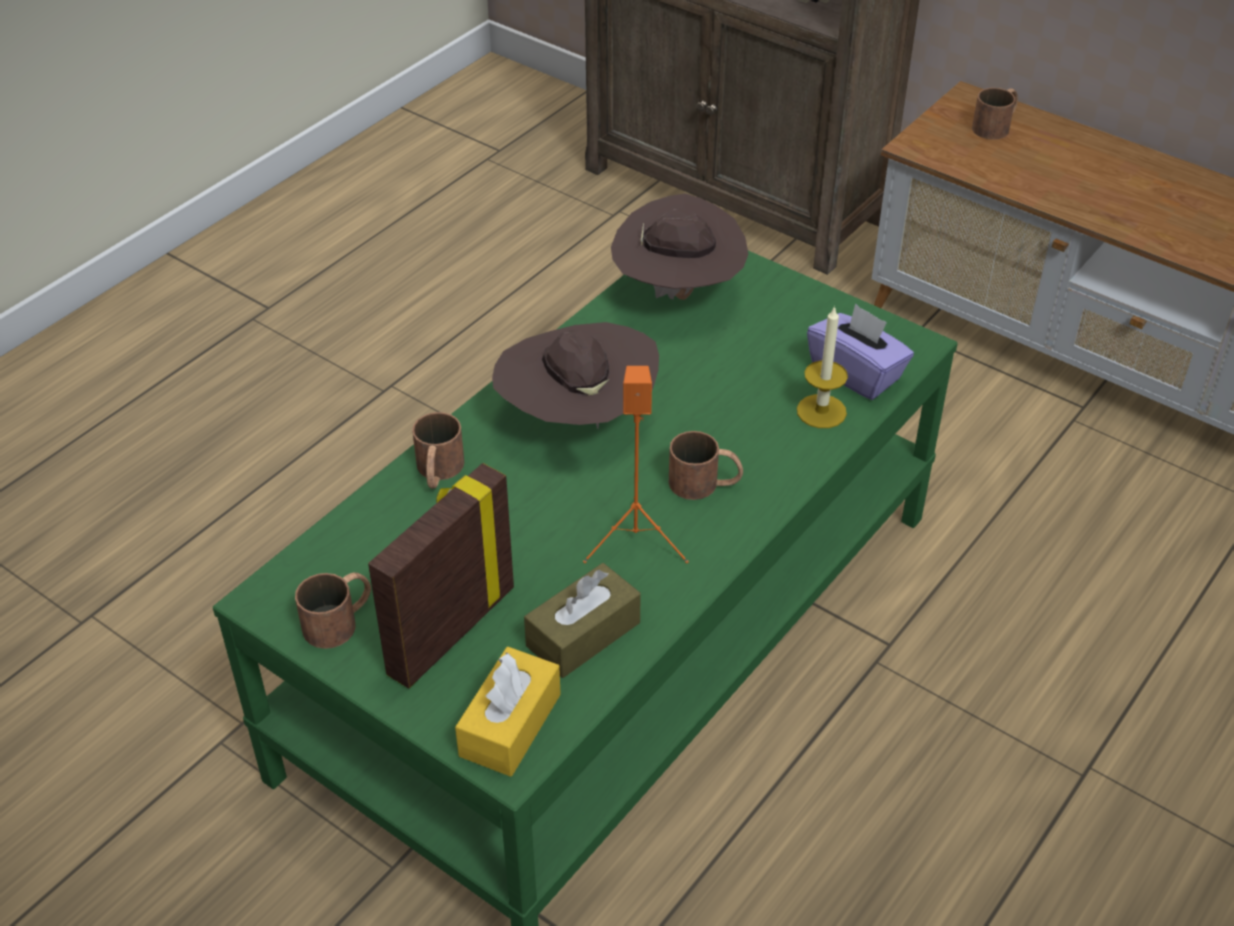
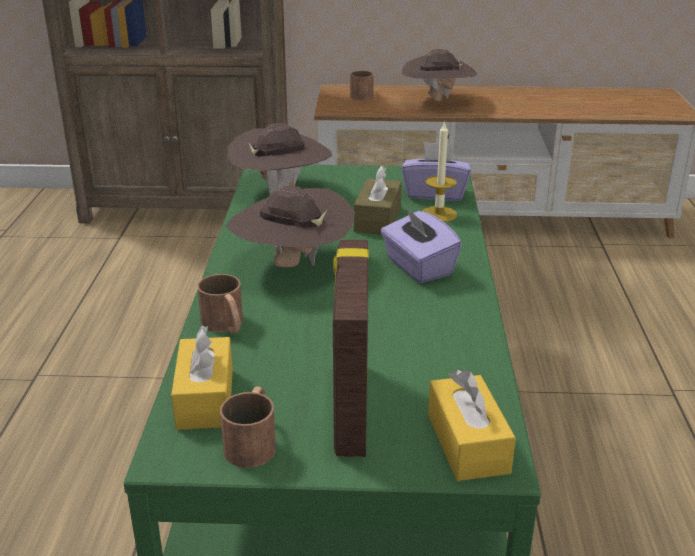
camera: 35 degrees left, 15 degrees down
(343, 552) = (205, 398): none -> yellow tissue box
(583, 634) = (446, 370): brown tissue box -> brown tissue box (377, 219)
(637, 540) = (414, 308): orange speaker -> none
(705, 483) = (418, 267): brown mug -> purple tissue box
(1091, 180) = (437, 101): none -> brown hat

